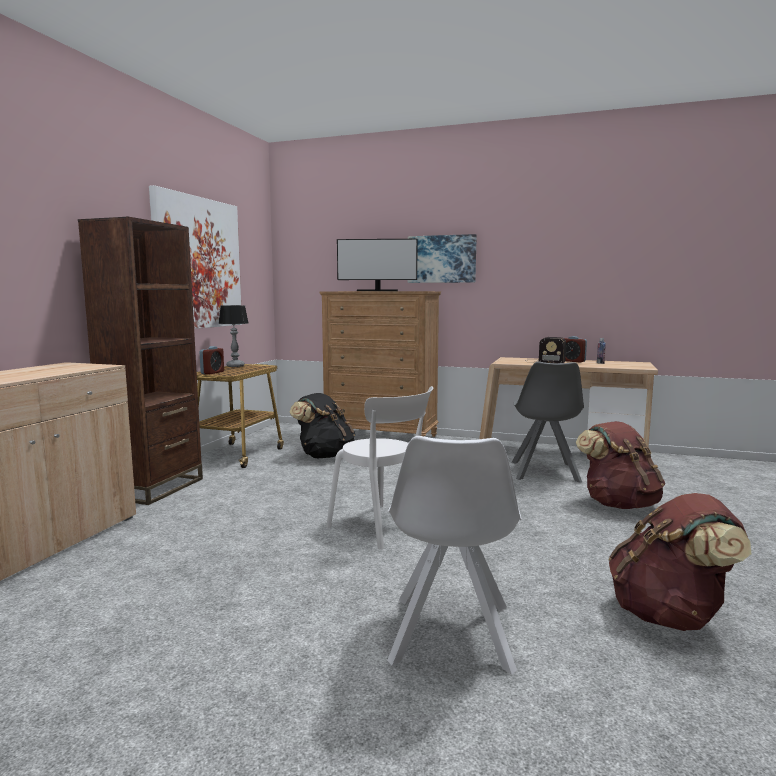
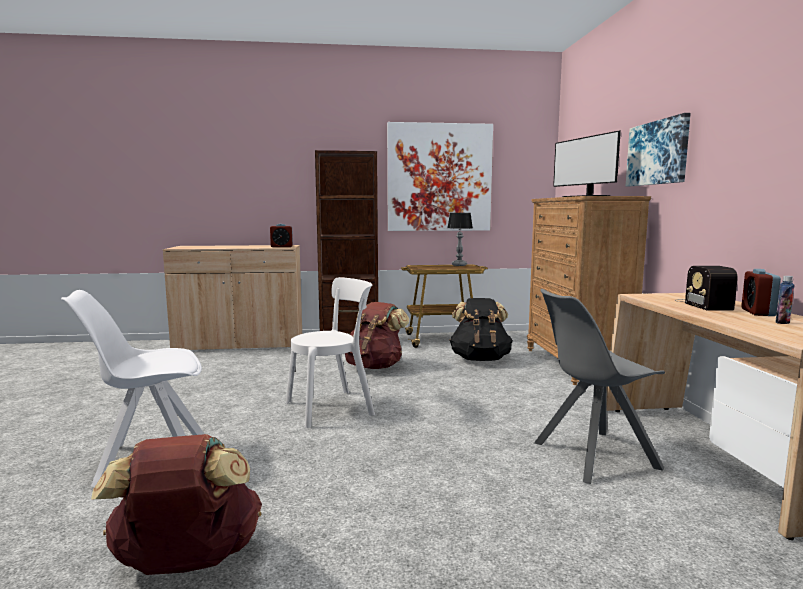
camera: 65 degrees right, 0 degrees up
(212, 372) = (422, 266): alarm clock -> alarm clock (281, 247)
(384, 526) = (333, 407): white chair -> white chair turned 135 degrees counterclockwise
(618, 504) = (527, 518): brown backpack -> brown backpack (374, 366)

